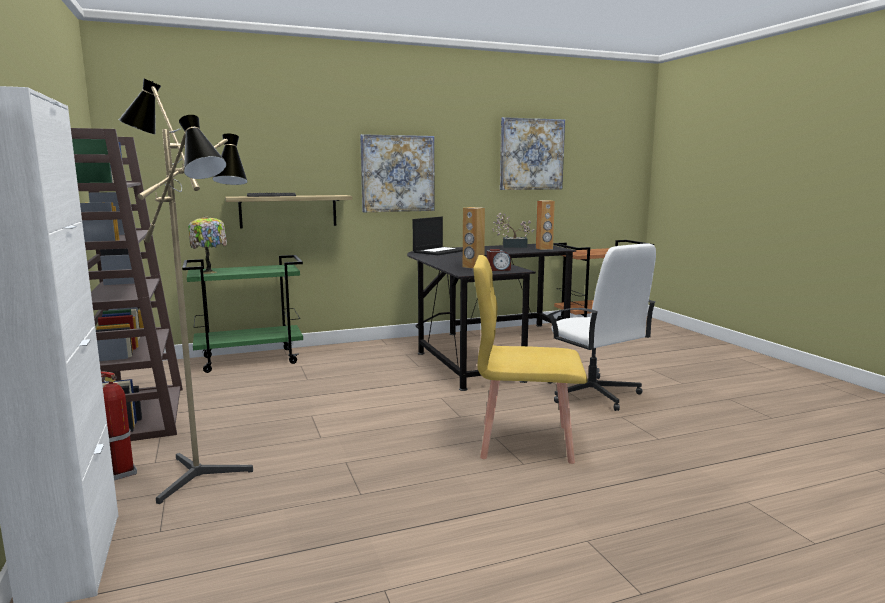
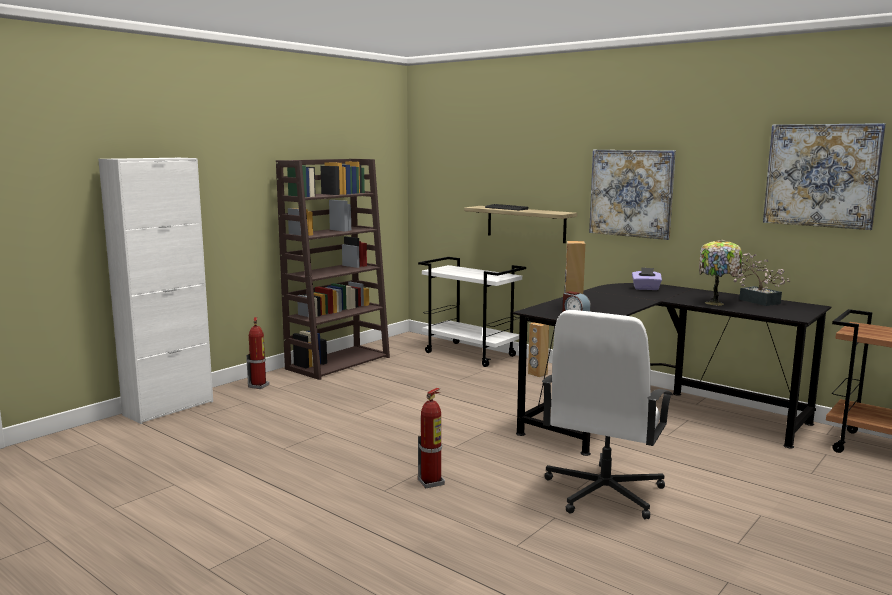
camera: 60 degrees right, 0 degrees up
(208, 472) = (277, 403): floor lamp -> none
(210, 272) = (447, 269): table lamp -> table lamp (716, 303)
(250, 360) = (471, 354): green cart -> white cart
(439, 251) = (646, 288): laptop -> purple tissue box
(524, 441) = (431, 482): yellow chair -> fire extinguisher
(544, 248) = (777, 311): brown speaker -> brown speaker (537, 374)

